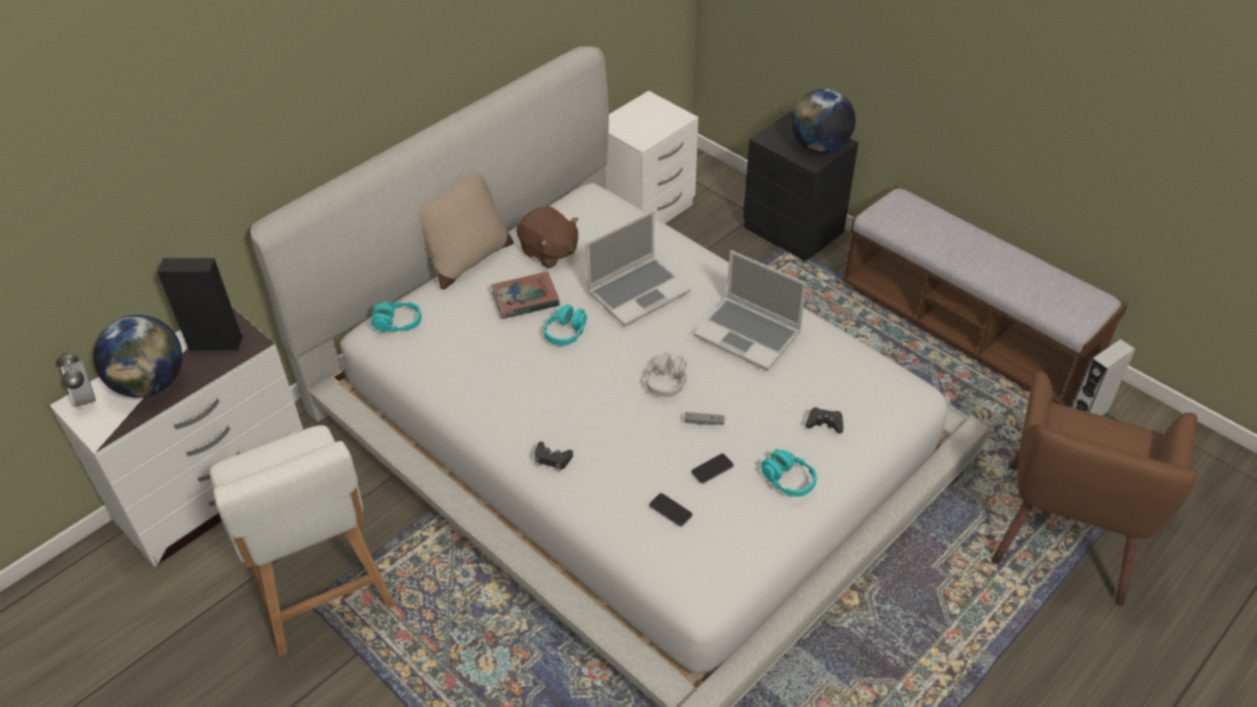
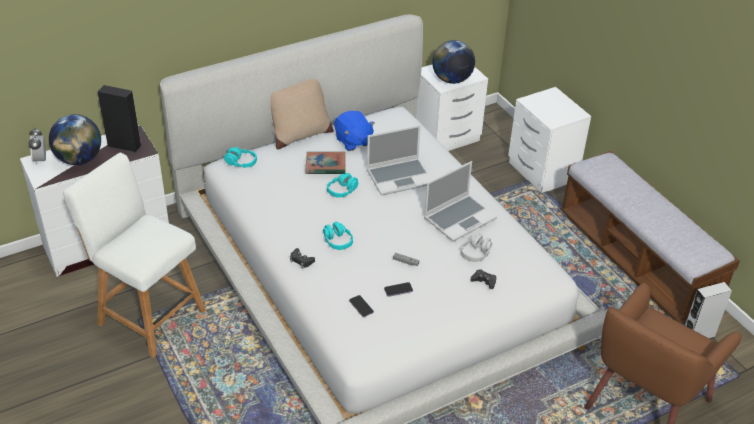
camera: 15 degrees right, 5 degrees down
(323, 592) = (148, 315): white chair -> white chair turned 135 degrees clockwise
(549, 252) = (353, 141): brown plush toy -> blue plush toy
(667, 382) = (393, 233): grey headphones -> grey headphones (476, 253)
(749, 335) = (459, 218): laptop -> laptop turned 90 degrees counterclockwise
(788, 480) = (444, 307): turquoise headphones -> turquoise headphones (337, 241)
(793, 231) = (542, 172): black nightstand -> white nightstand
(819, 147) = (562, 114): globe -> globe (452, 80)

